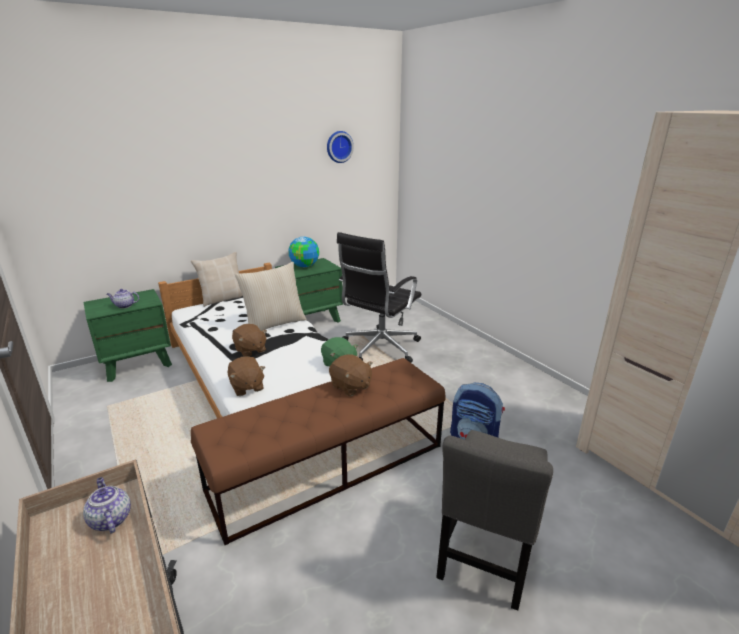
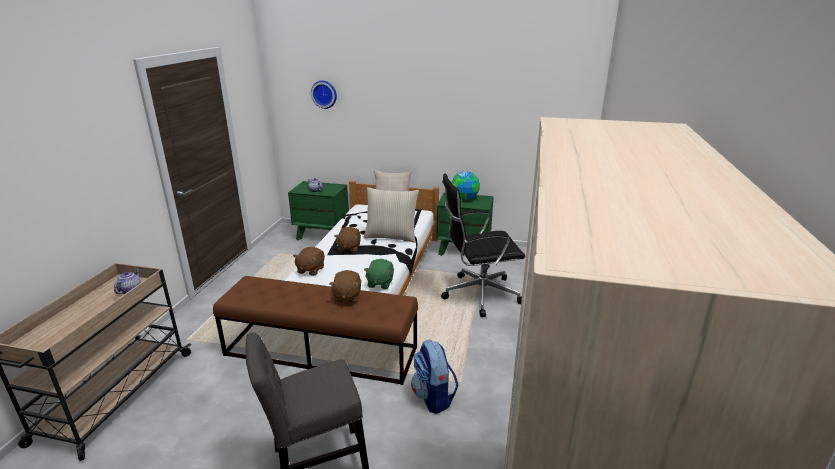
camera: 45 degrees right, 0 degrees up
(339, 146) = (525, 93): wall clock -> wall clock (324, 94)

